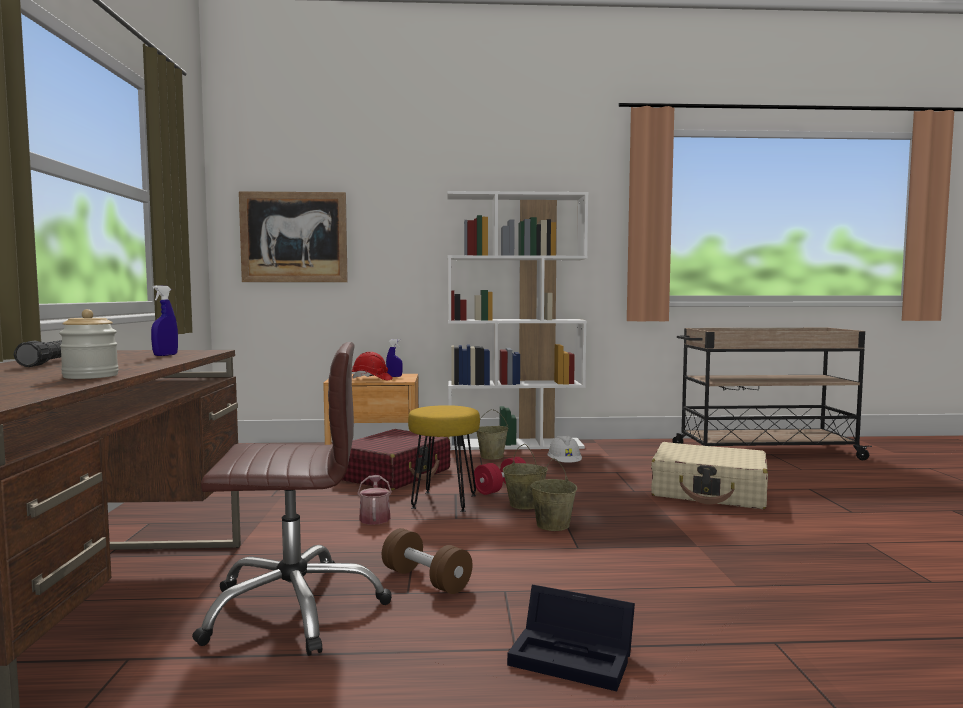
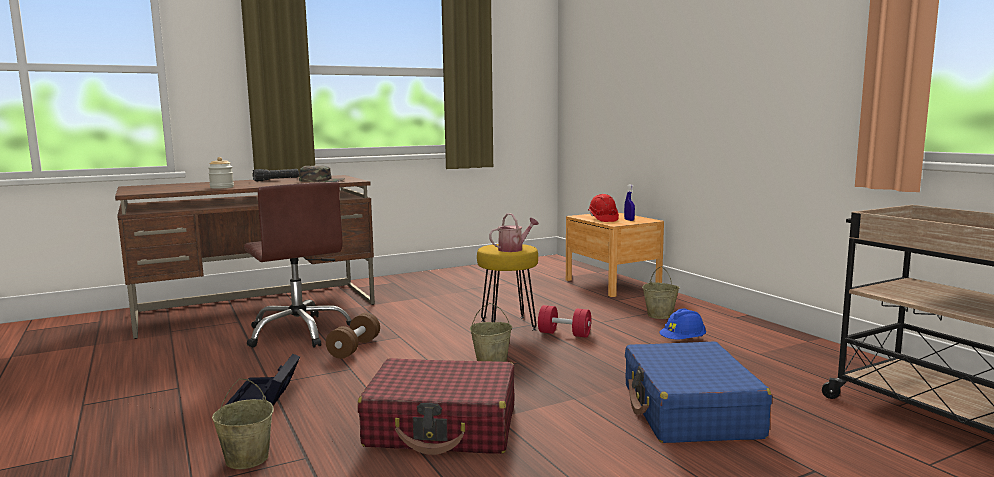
camera: 65 degrees right, 5 degrees up
(165, 355) = (322, 181): blue spray bottle -> green cap
(294, 237) = (596, 88): picture -> none
(375, 517) = (451, 317): watering can -> watering can (513, 249)
(395, 474) = (554, 301): red suitcase -> red suitcase (442, 426)
(515, 444) = (722, 315): white bookcase -> none
(524, 505) = (532, 347): beige bucket -> beige bucket (246, 458)
(564, 464) = (683, 341): white hard hat -> blue hard hat
(709, 492) = (689, 411): beige suitcase -> blue suitcase

